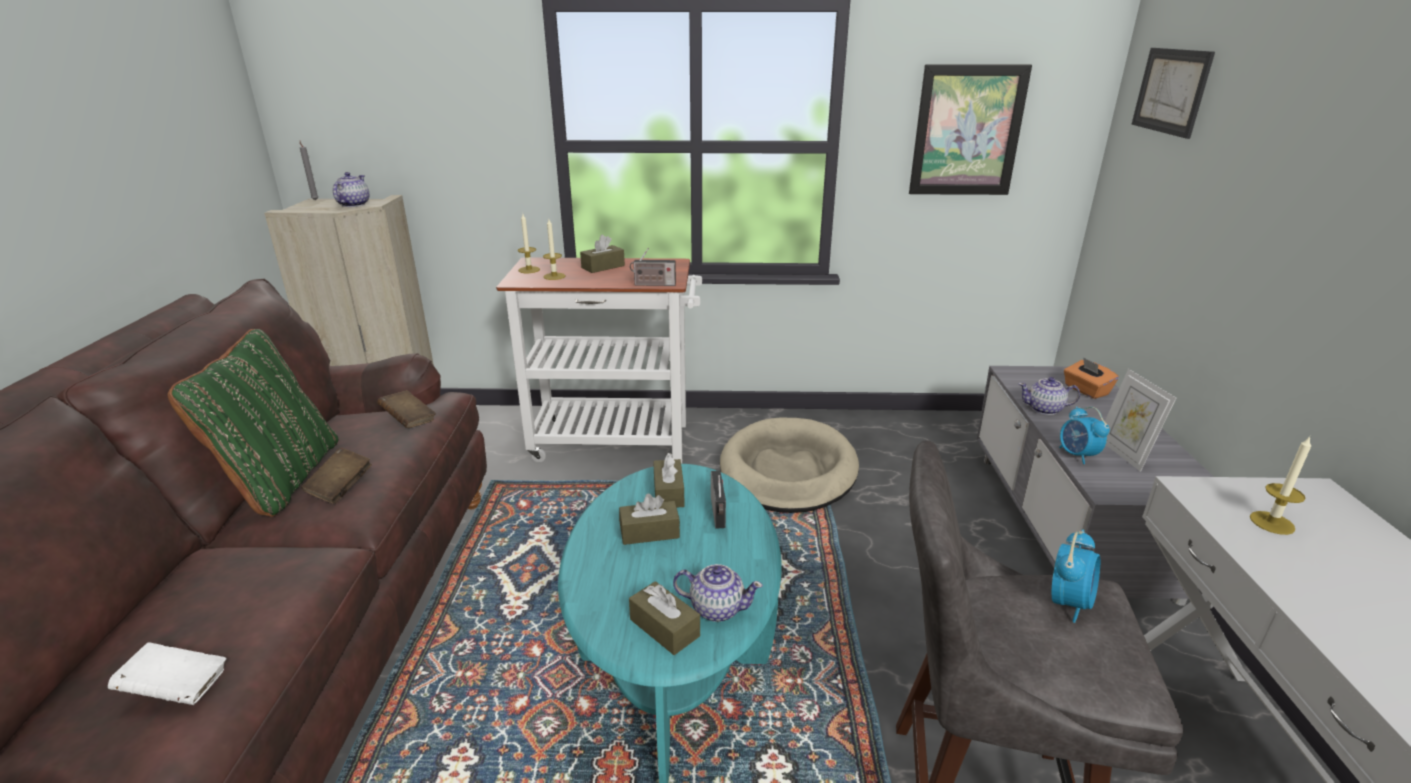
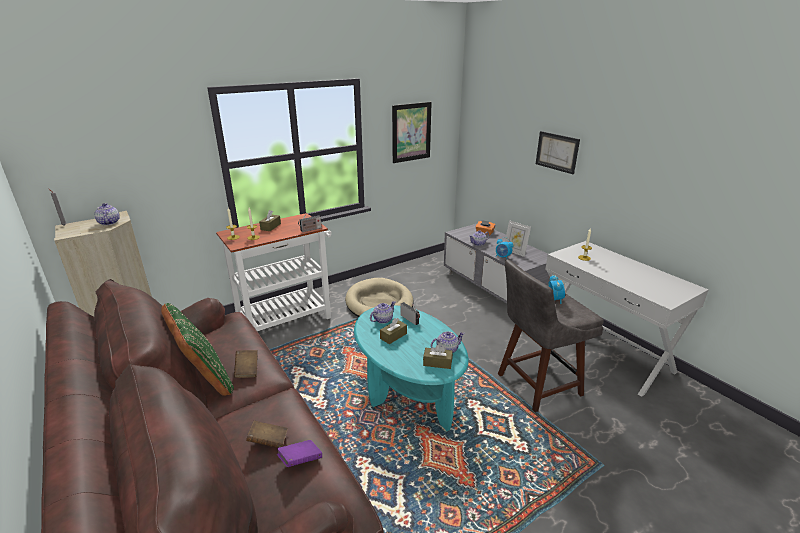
camera: 35 degrees left, 0 degrees up
(177, 689) = (300, 460): white book -> purple book
(409, 420) = (234, 331): brown book -> brown book (268, 441)
(668, 492) = (382, 319): brown tissue box -> teapot
(1171, 91) = (488, 111): picture -> picture (557, 152)

